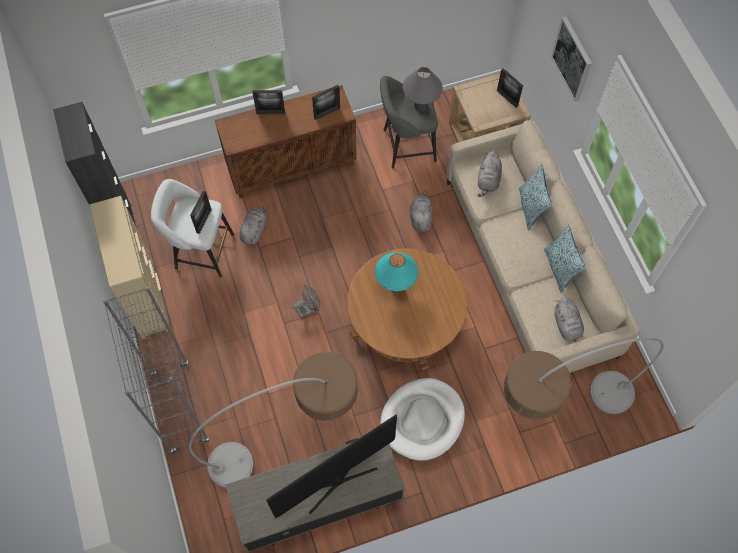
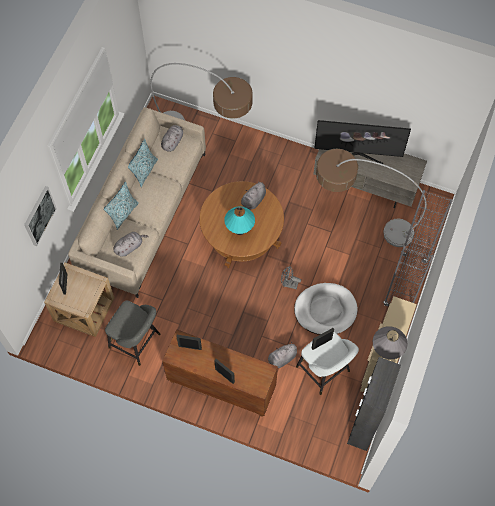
camera: 140 degrees left, 0 degrees up
(420, 217) = (174, 288): grey plush toy -> grey plush toy (253, 201)
(421, 106) = (123, 318): grey table lamp -> grey table lamp (386, 351)
(422, 420) = (278, 181): white dog bed -> white dog bed (325, 310)

